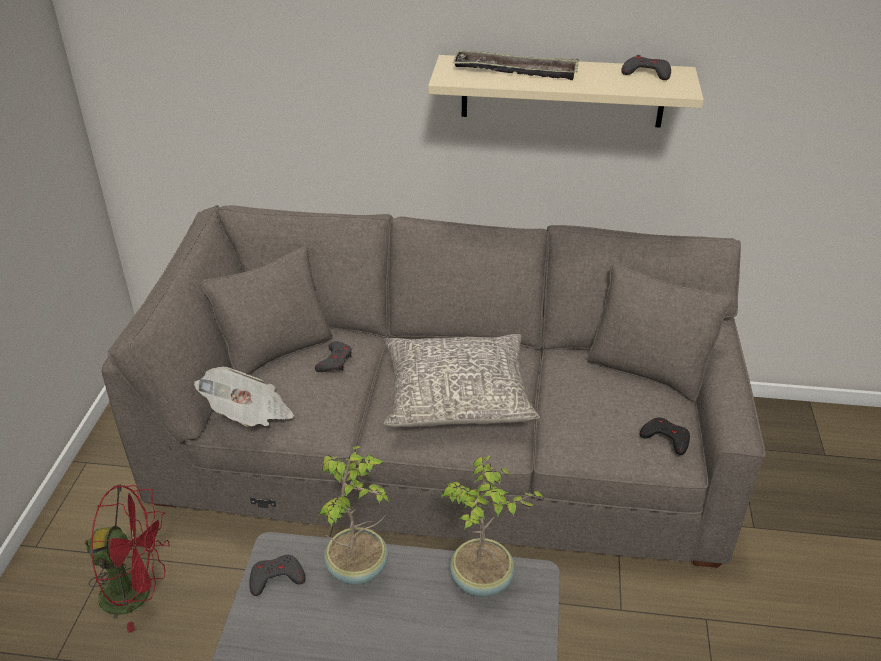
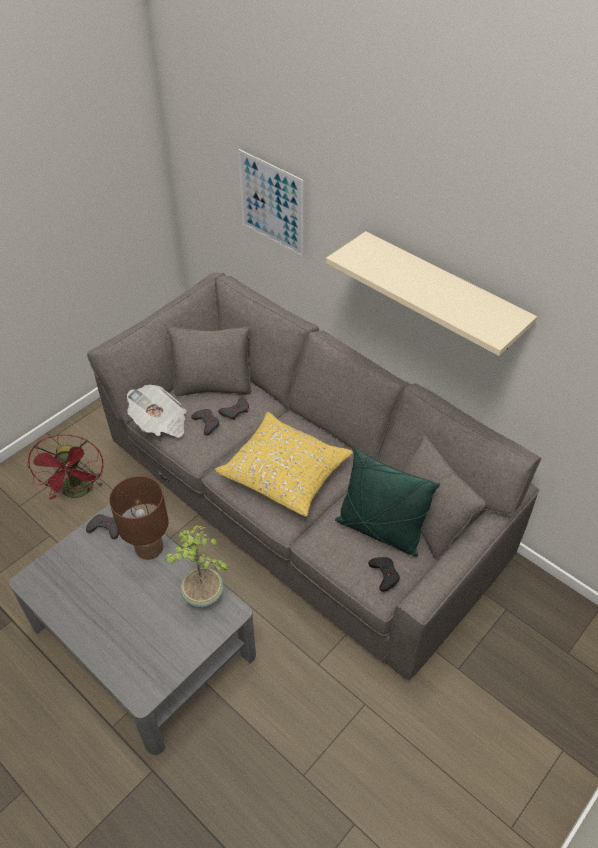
camera: 35 degrees right, 10 degrees up
(137, 592) = (78, 492): red fan -> red fan turned 45 degrees clockwise
(278, 75) = (271, 203): none -> picture
(359, 568) = (148, 548): potted plant -> brown table lamp
(457, 395) = (285, 472): grey pillow -> yellow pillow
(515, 71) = (397, 268): tray -> none
(616, 400) = (380, 530): none -> green pillow
(646, 73) = (489, 307): grey game controller -> grey game controller (206, 423)

